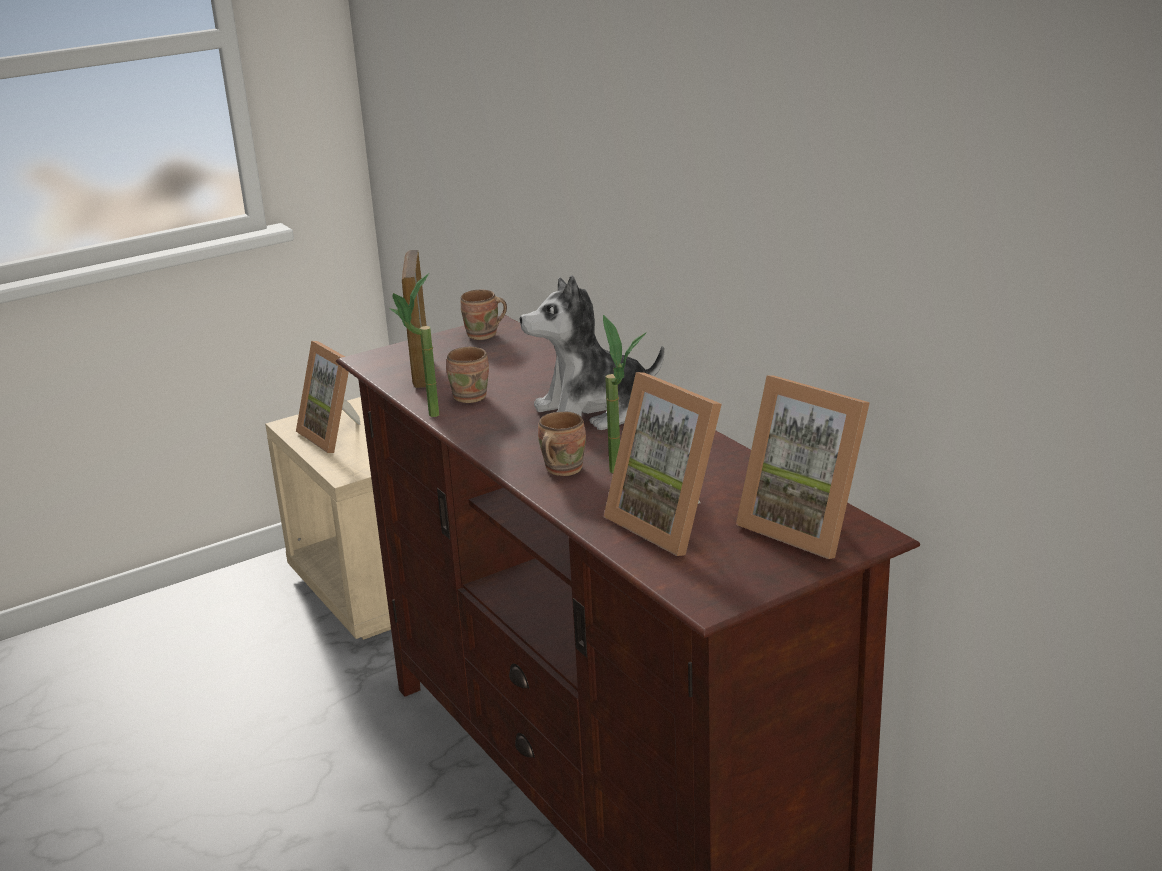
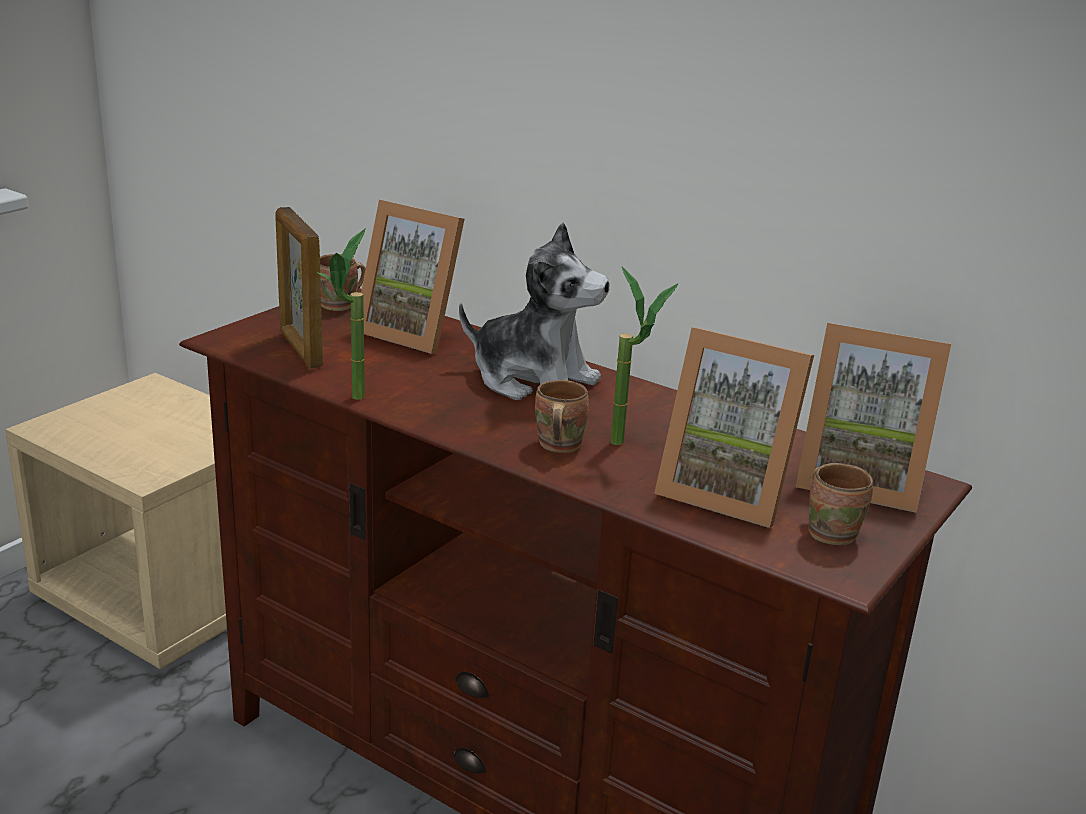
camera: 25 degrees left, 0 degrees up
(336, 435) = (107, 435): picture frame -> picture frame (414, 333)
(472, 396) = (385, 373): brown mug -> brown mug (832, 532)
(592, 412) = (534, 381): plush toy -> plush toy turned 120 degrees counterclockwise

